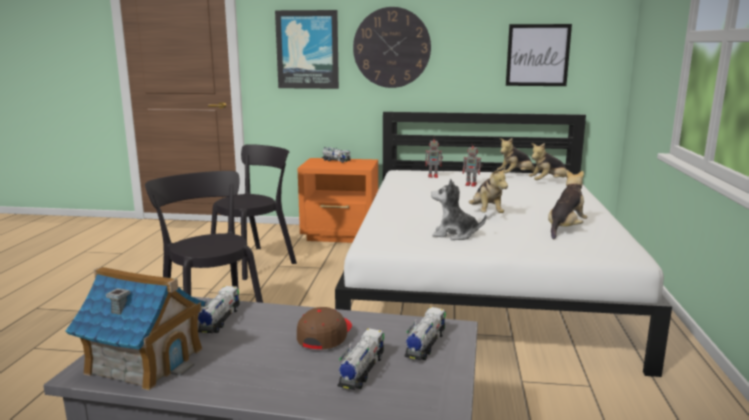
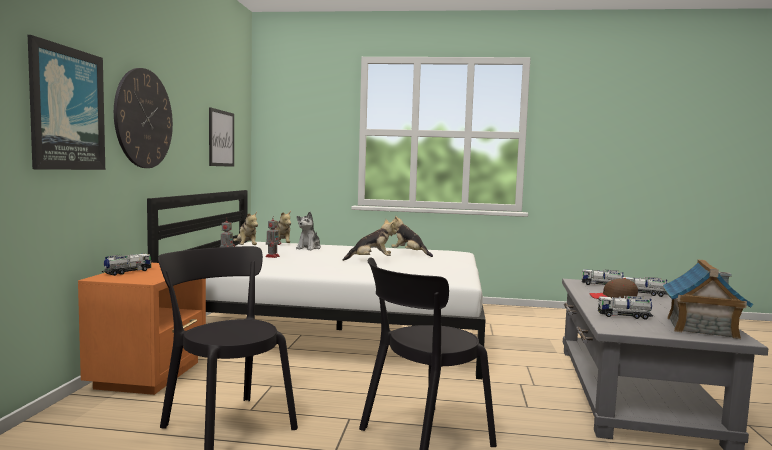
camera: 90 degrees left, 10 degrees down
(454, 235) = (427, 268): plush toy -> plush toy (309, 248)

